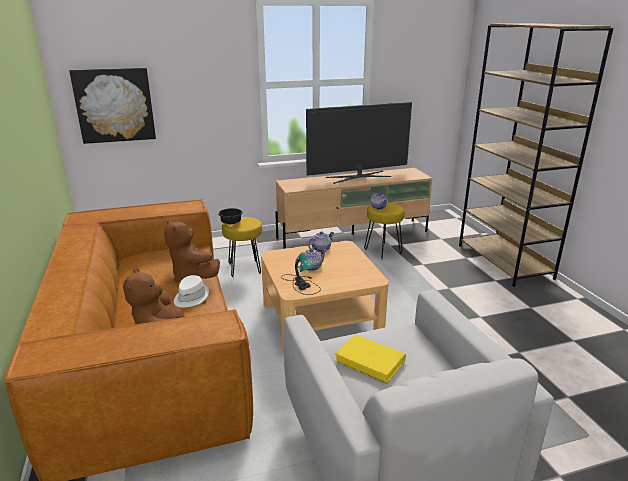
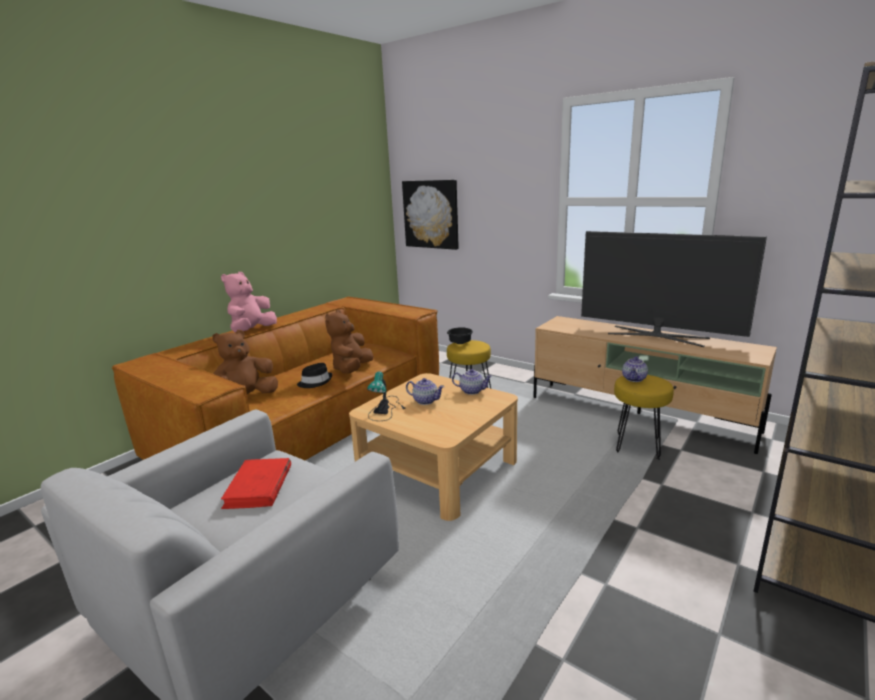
camera: 55 degrees right, 5 degrees down
(71, 276) = (252, 331): none -> pink plush toy
(190, 297) = (315, 382): white hat -> black hat
(370, 361) = (259, 487): yellow book -> red book

